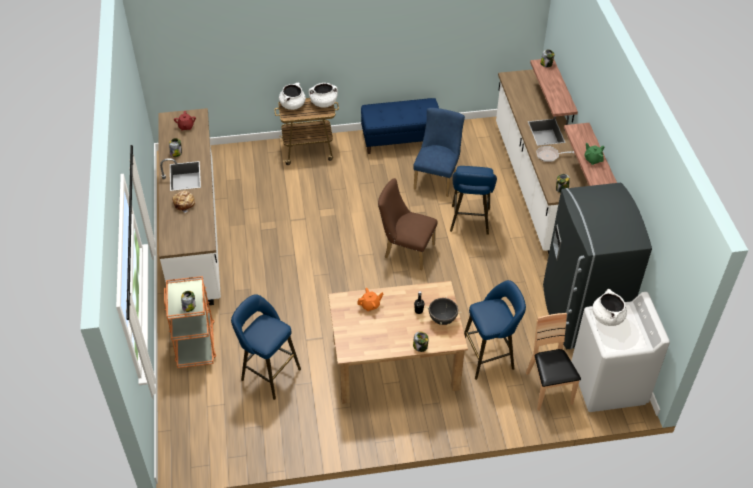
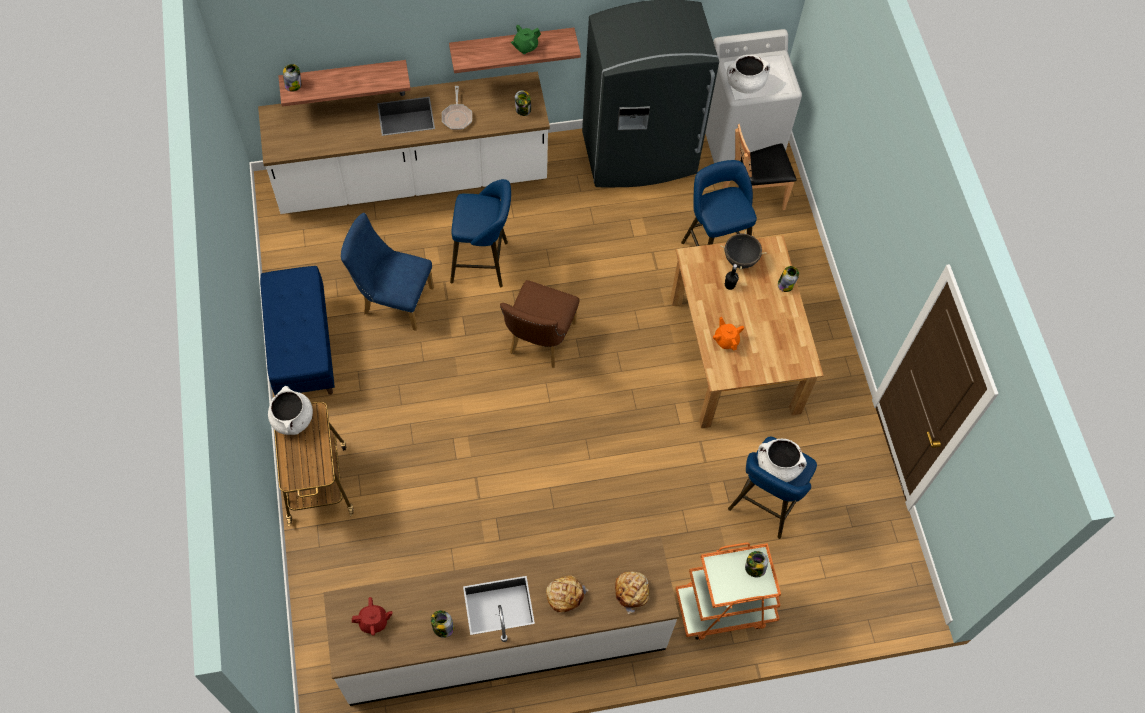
camera: 95 degrees left, 15 degrees up
(180, 234) = (632, 592): none -> bread
(292, 105) = (293, 467): white cooking pot -> white cooking pot (777, 466)

